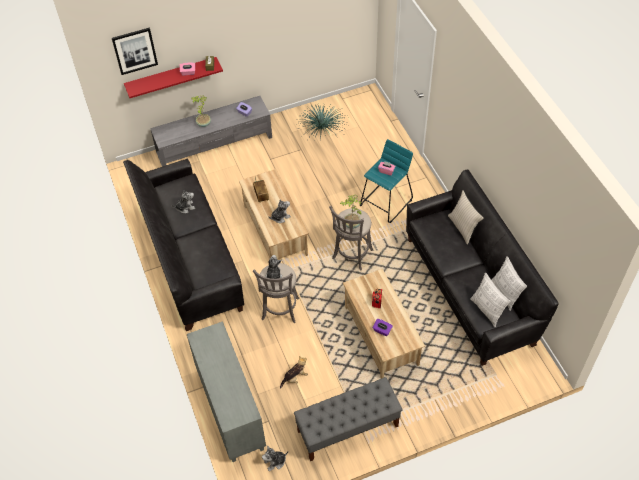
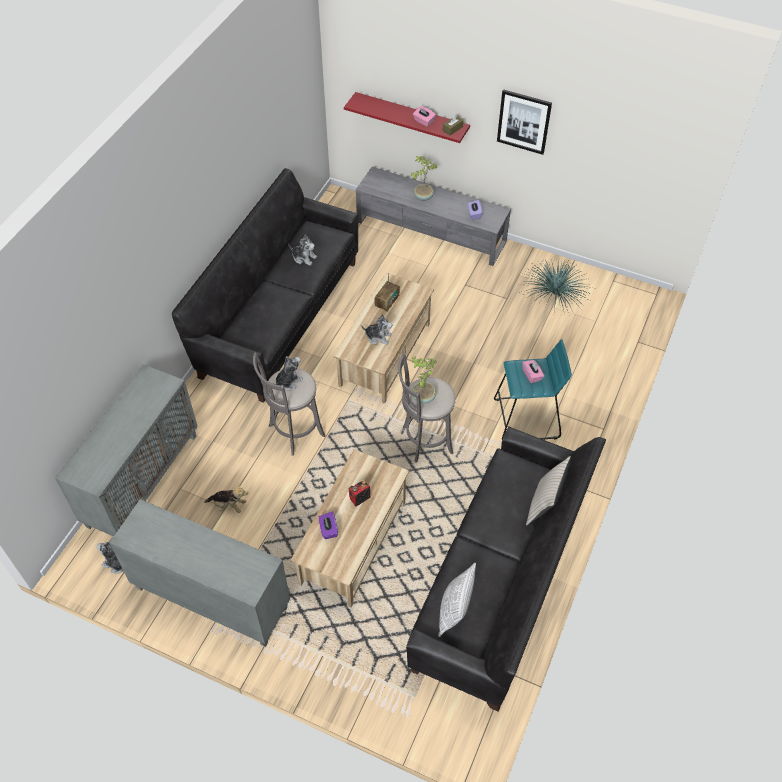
camera: 45 degrees right, 0 degrees up
(135, 51) = (376, 58): picture -> picture (524, 121)
(347, 429) = (210, 598): grey bench -> grey cabinet
(505, 294) = (499, 614): pillow -> none

